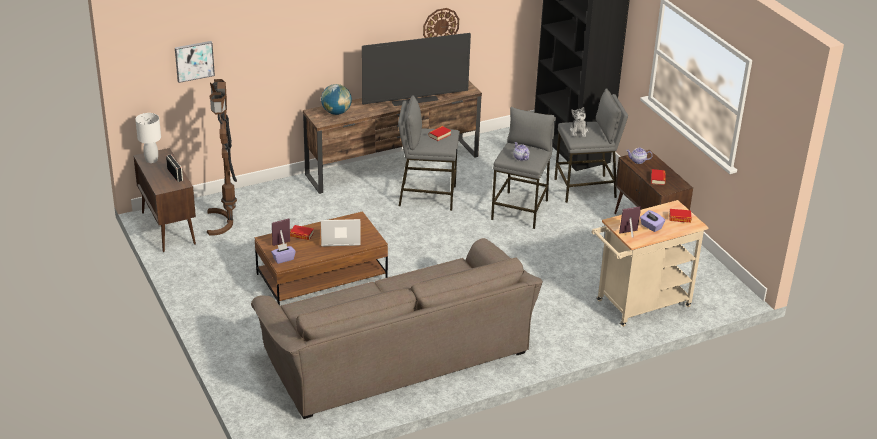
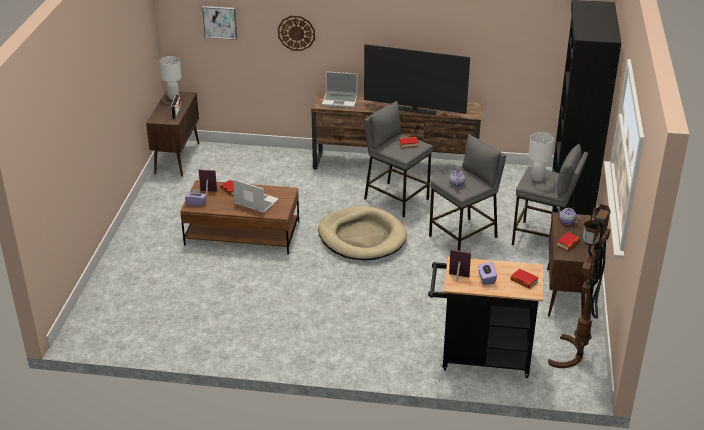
camera: 35 degrees right, 0 degrees up
(227, 222) = (222, 168): brown floor lamp -> brown floor lamp (575, 356)
(336, 112) = (340, 101): globe -> laptop
(395, 353) = (230, 313): brown sofa -> none
(435, 241) = (362, 237): none -> beige dog bed
(440, 26) = (459, 47): wall clock -> wall clock (296, 33)
(579, 131) = (537, 178): plush toy -> white table lamp
(638, 306) = (479, 358): beige cart -> black cart

